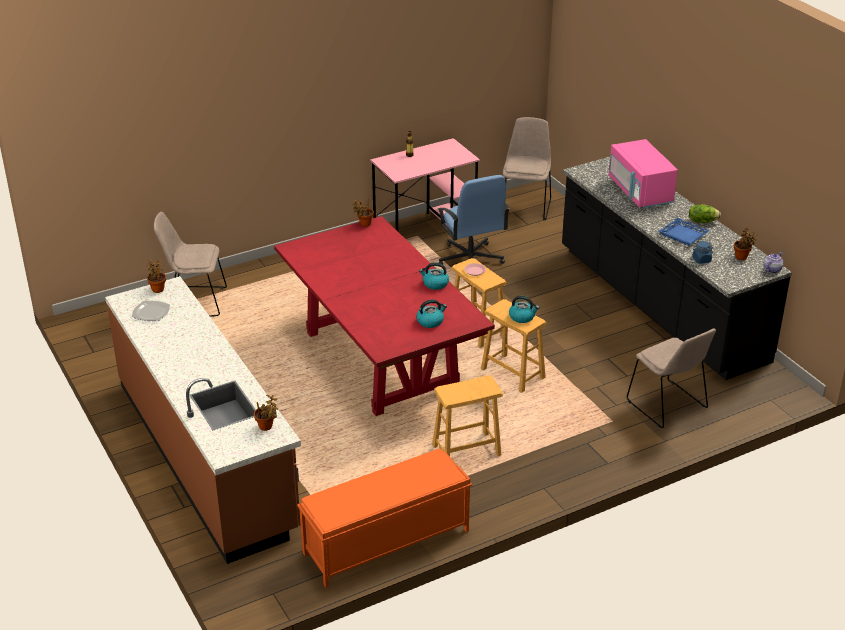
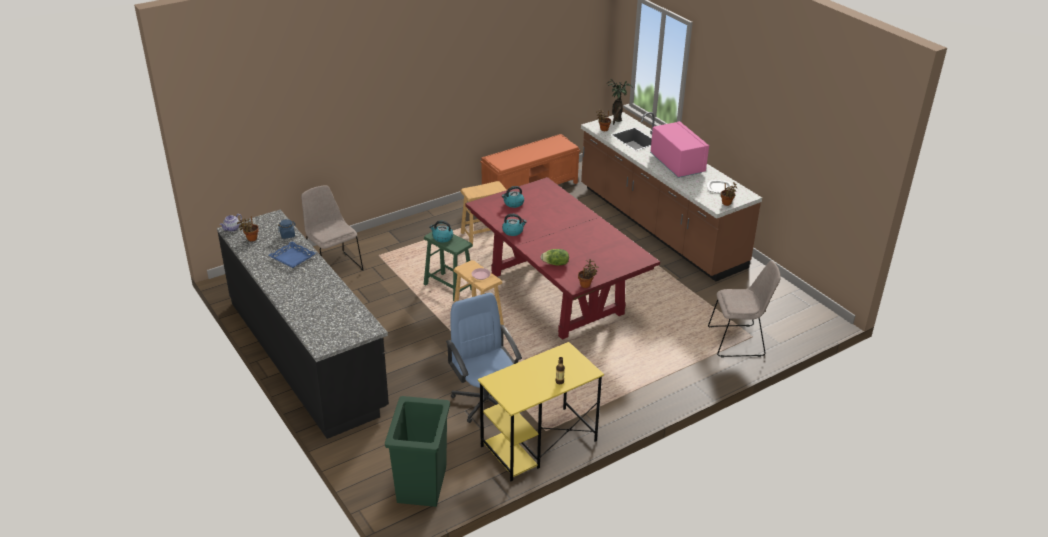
camera: 175 degrees right, 0 degrees up
(235, 448) = (617, 120): none -> potted plant
(425, 228) = (538, 444): pink desk -> yellow desk
(513, 373) = (449, 287): brown stool -> green stool
(525, 206) = (421, 485): beige chair -> green trash can
(640, 192) = (314, 304): pink microwave -> pink microwave (677, 164)
(702, 221) = (267, 272): lettuce -> lettuce (555, 264)

